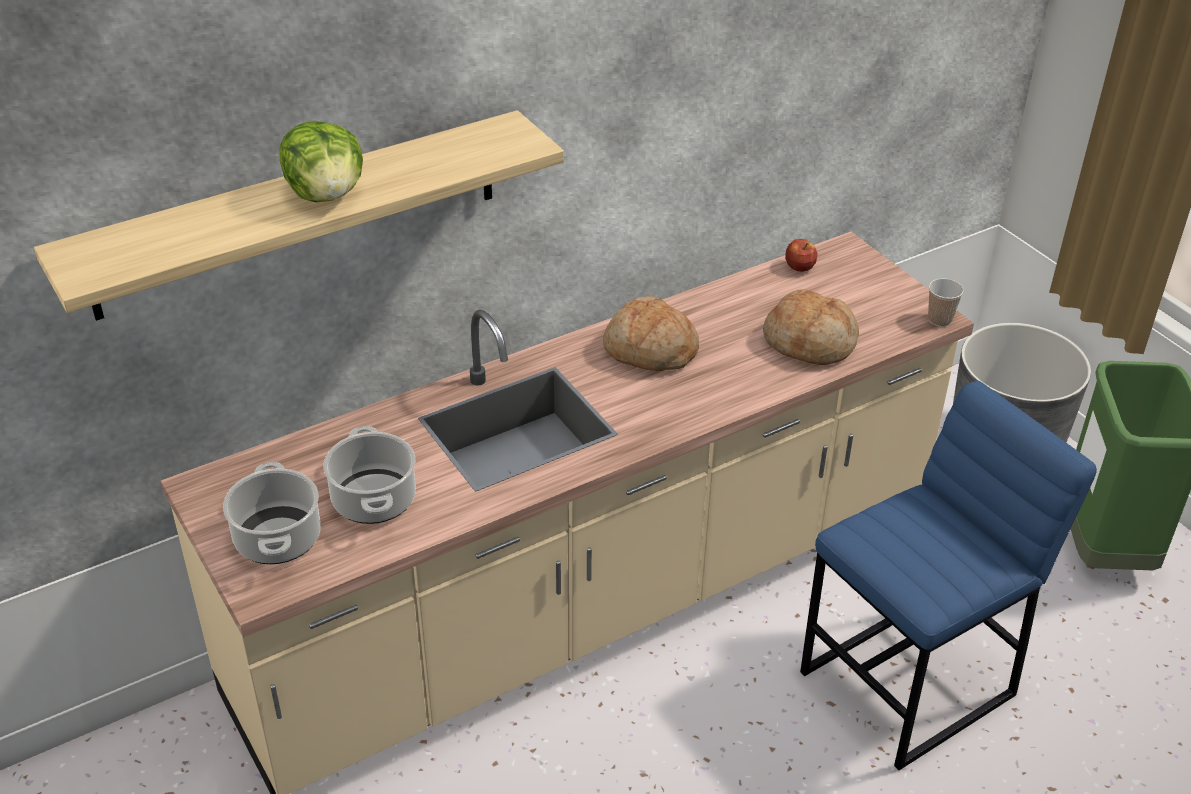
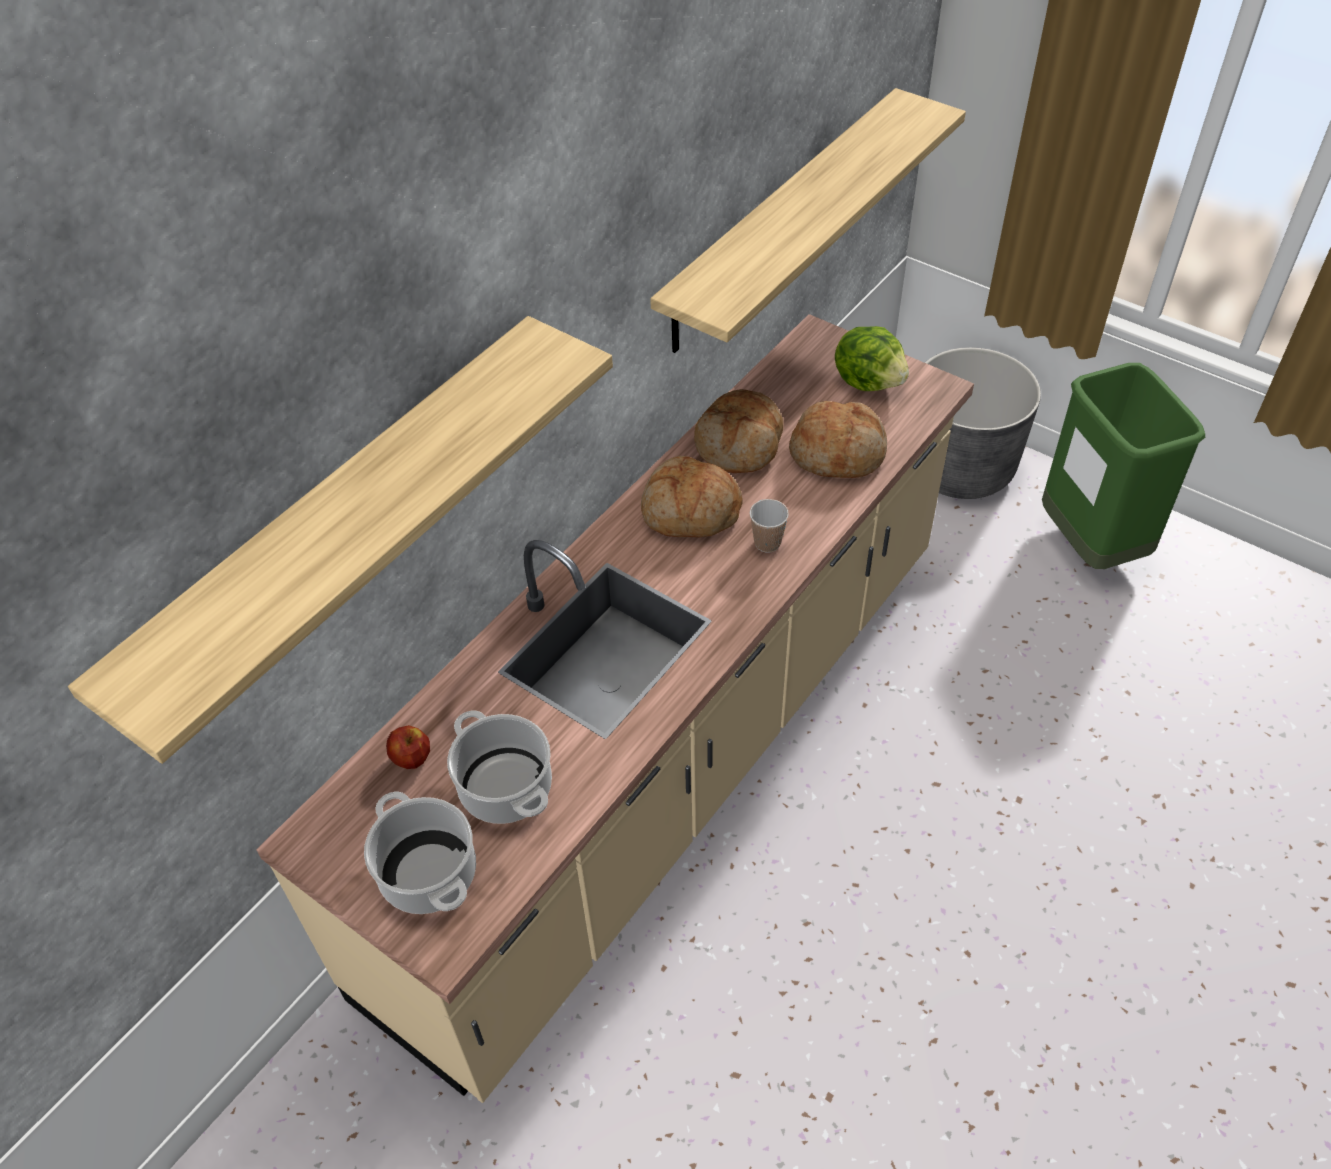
camera: 20 degrees left, 10 degrees up
(327, 194) = (385, 496): lettuce -> lettuce (869, 381)
(725, 312) = (739, 444): none -> bread
(799, 267) = (782, 370): apple -> apple (411, 757)
(825, 126) = (781, 220): none -> shelf
(911, 681) = (993, 734): blue chair -> none
(939, 320) = (942, 389): cup -> cup (767, 543)

